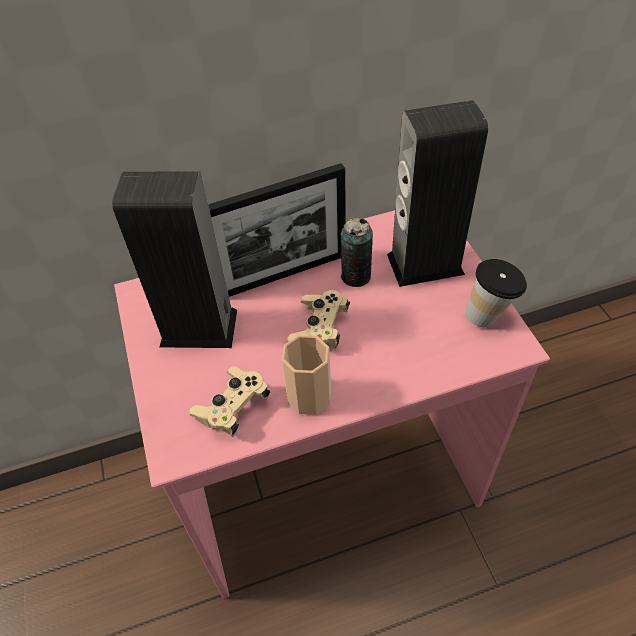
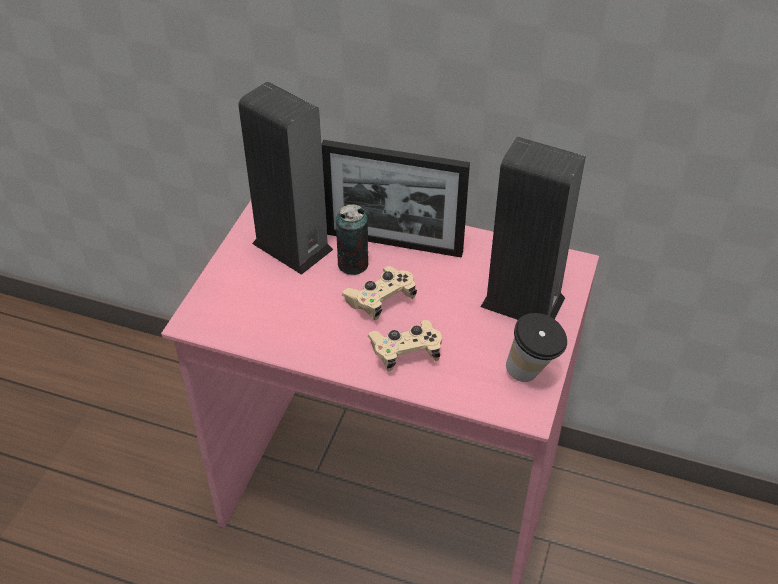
camera: 35 degrees right, 5 degrees down
(233, 408) = (261, 316): beige game controller -> beige game controller (406, 352)
(309, 396) = (322, 343): cup -> none
(356, 276) = (452, 278): can -> can (353, 264)

